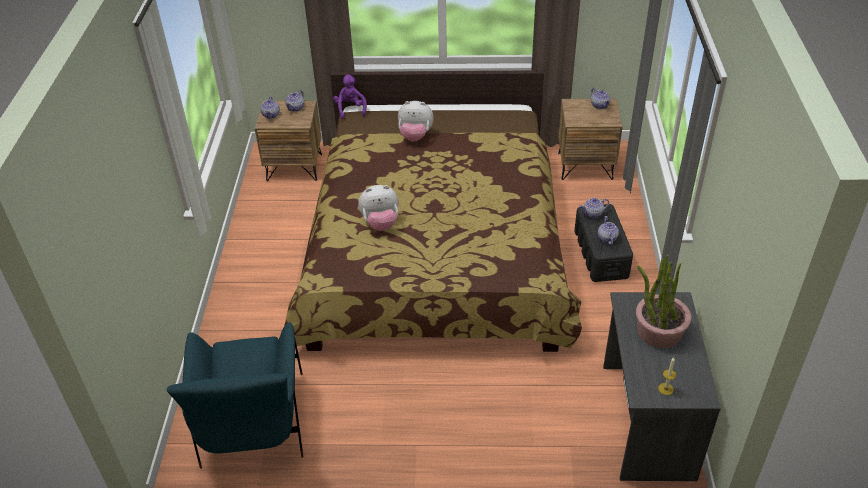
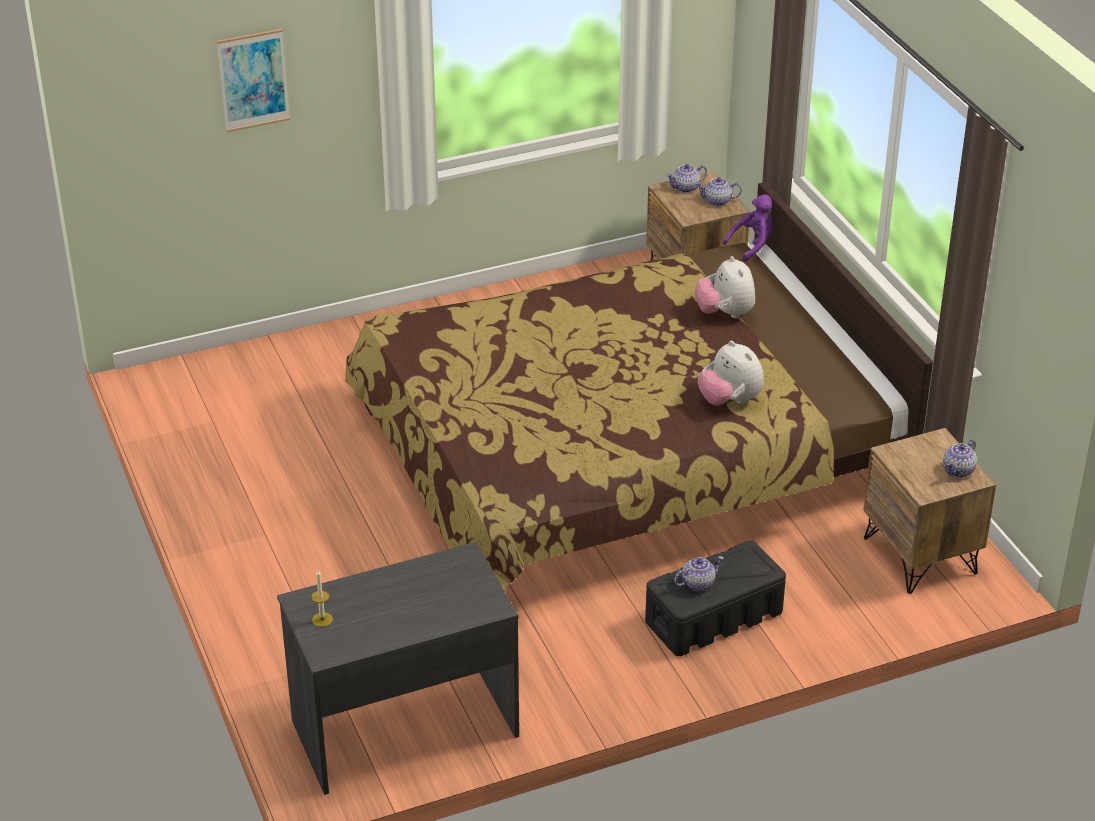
camera: 65 degrees right, 5 degrees down
(127, 201) = (253, 80): none -> picture
(253, 423) = (236, 403): blue armchair -> none
(380, 223) = (519, 337): plush toy -> plush toy (729, 400)
(593, 214) = (745, 558): teapot -> none
(659, 331) = (423, 597): potted plant -> none

